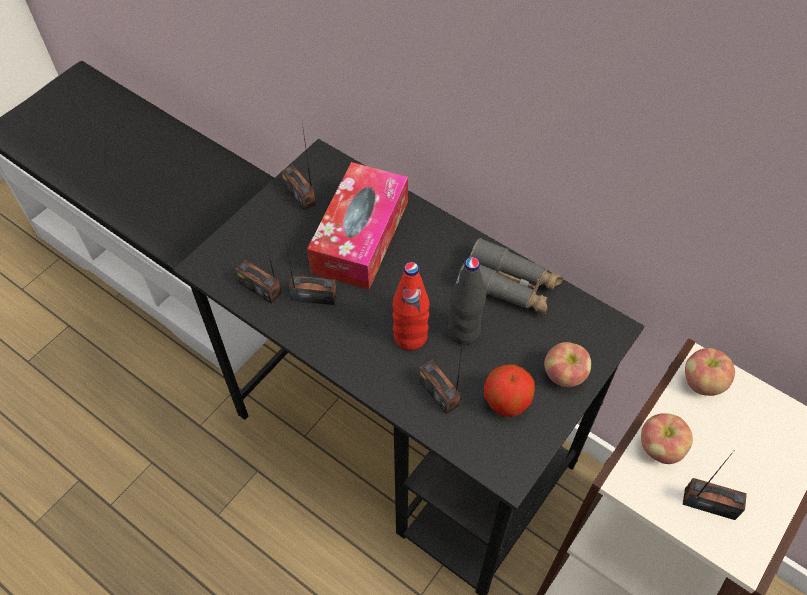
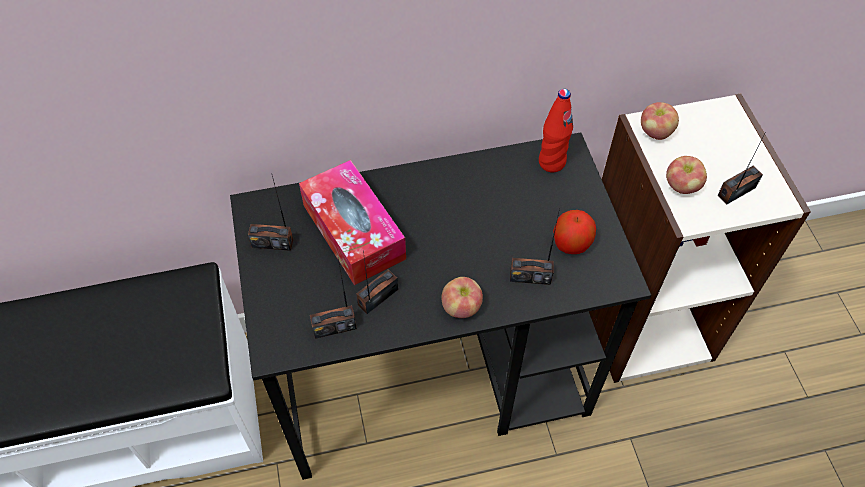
camera: 50 degrees left, 0 degrees up
(410, 337) = (470, 262): red bottle -> red bottle (551, 162)
(464, 332) = (495, 228): black bottle -> none
(509, 285) = (483, 177): grey binoculars -> none
(564, 375) = (579, 199): apple -> apple (461, 307)

